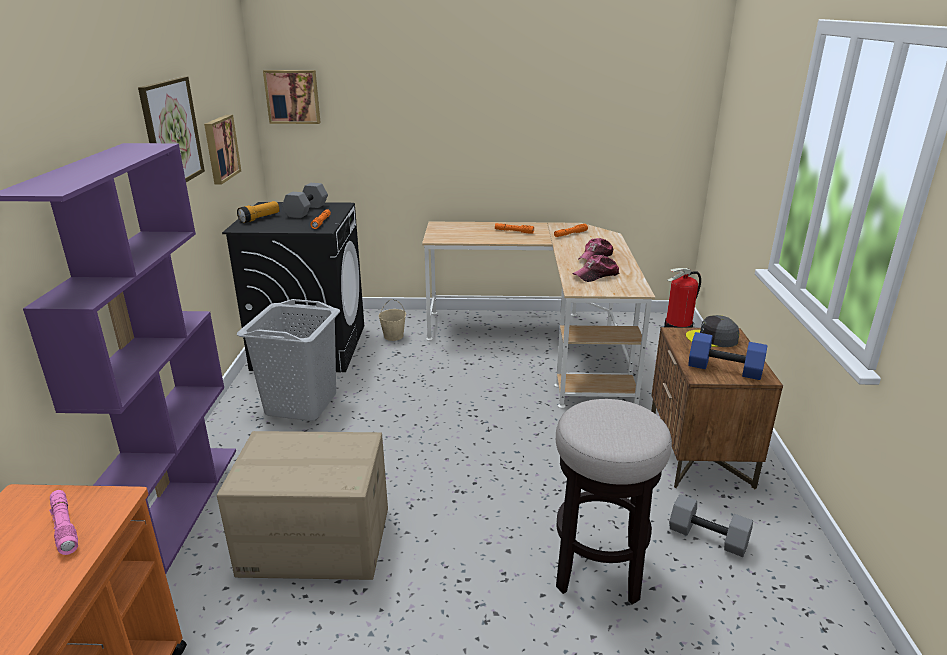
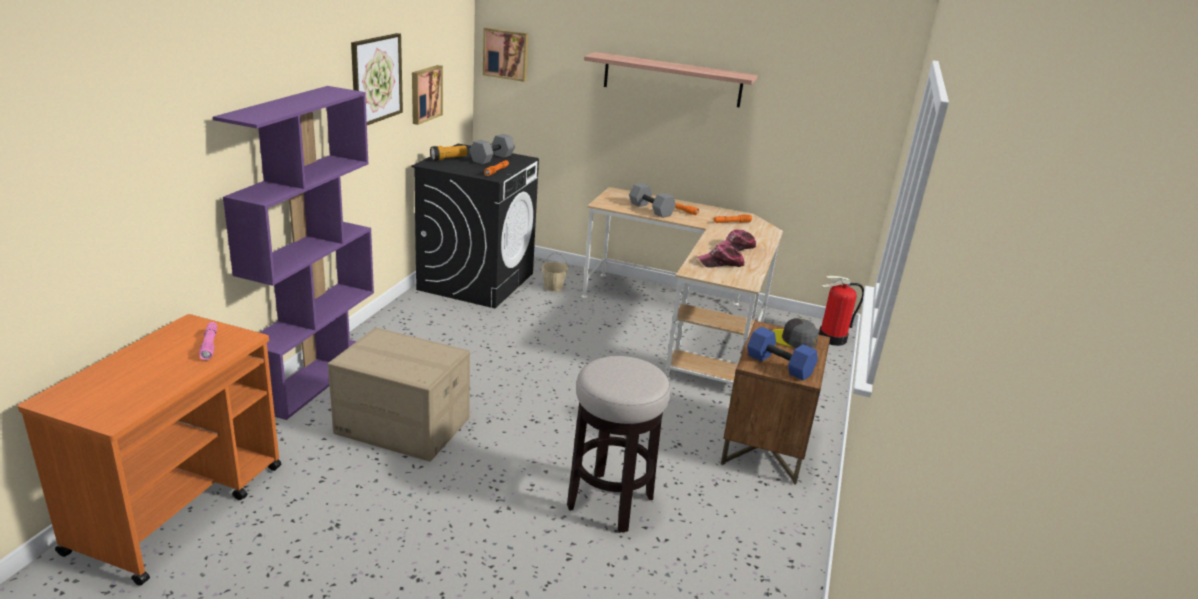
camera: 15 degrees right, 0 degrees up
(301, 404) = (445, 325): grey laundry basket -> none
(481, 98) = (672, 80): none -> shelf
(709, 537) = (722, 506): grey dumbbell -> grey dumbbell (651, 209)

